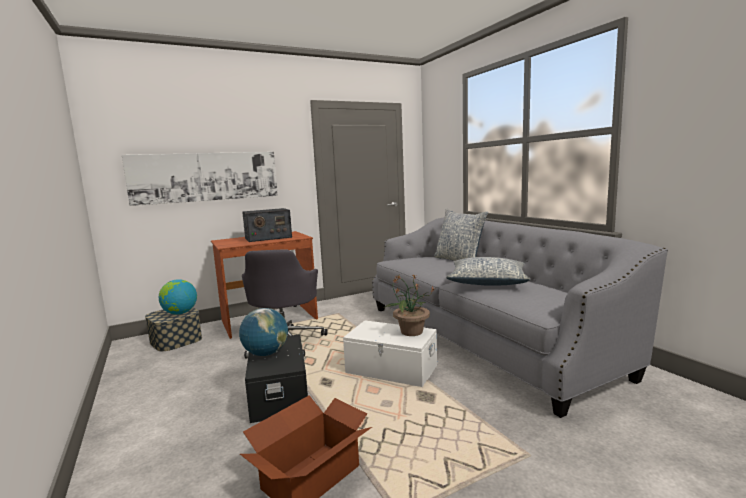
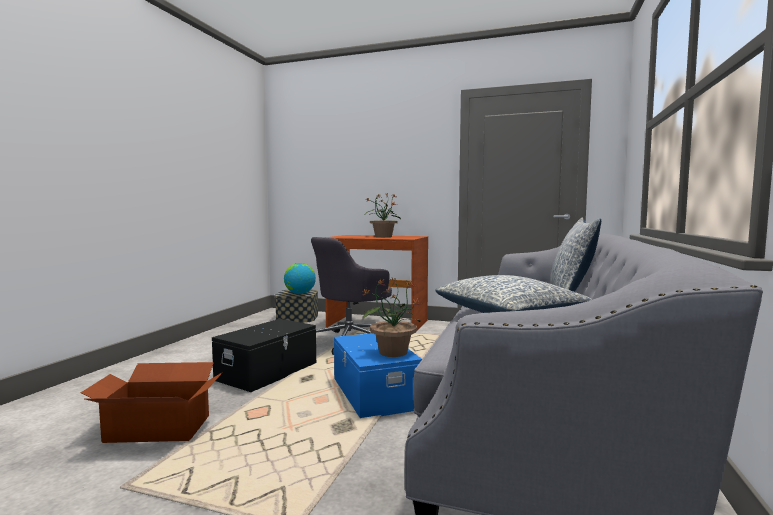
camera: 45 degrees right, 5 degrees down
(206, 177) = (350, 174): picture -> none
(266, 354) = (261, 328): globe -> none
(268, 238) = (383, 236): radio -> potted plant
(391, 370) = (373, 393): white storage box -> blue storage box

